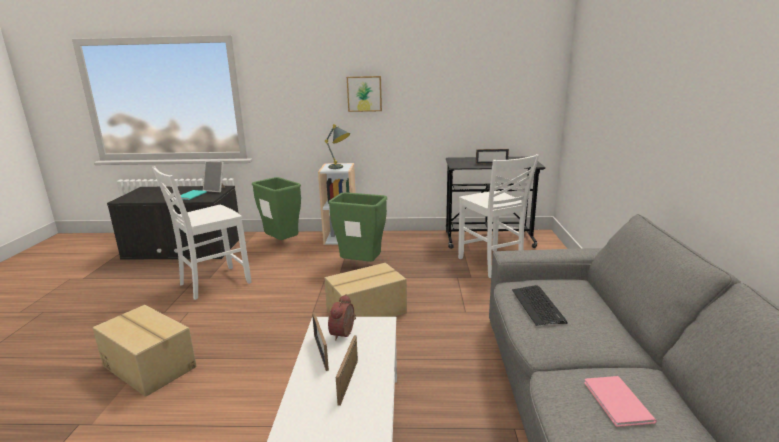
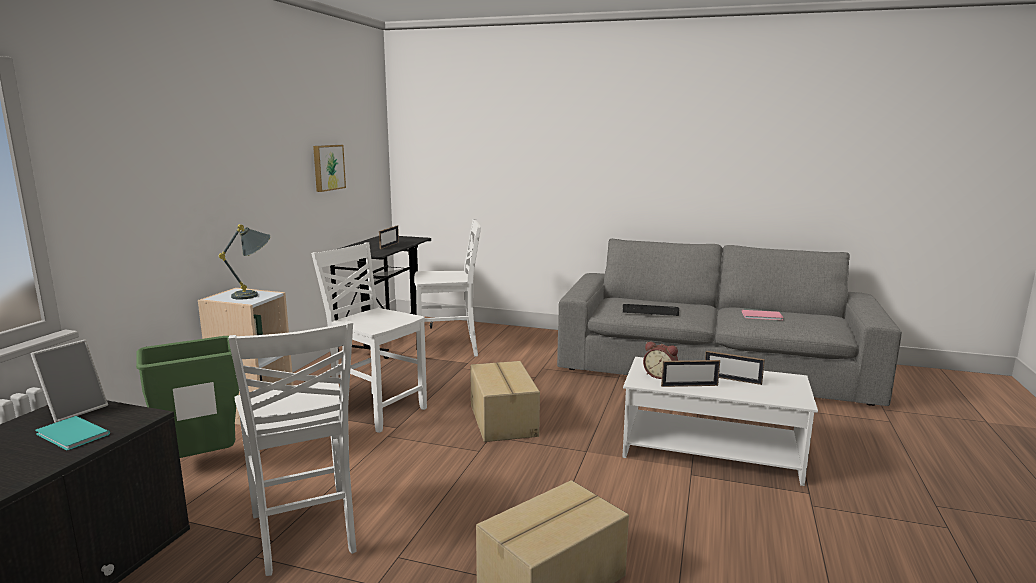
camera: 75 degrees left, 5 degrees down
(361, 266) = (376, 410): green trash can -> white chair
(364, 93) = (236, 174): picture -> picture (327, 167)

